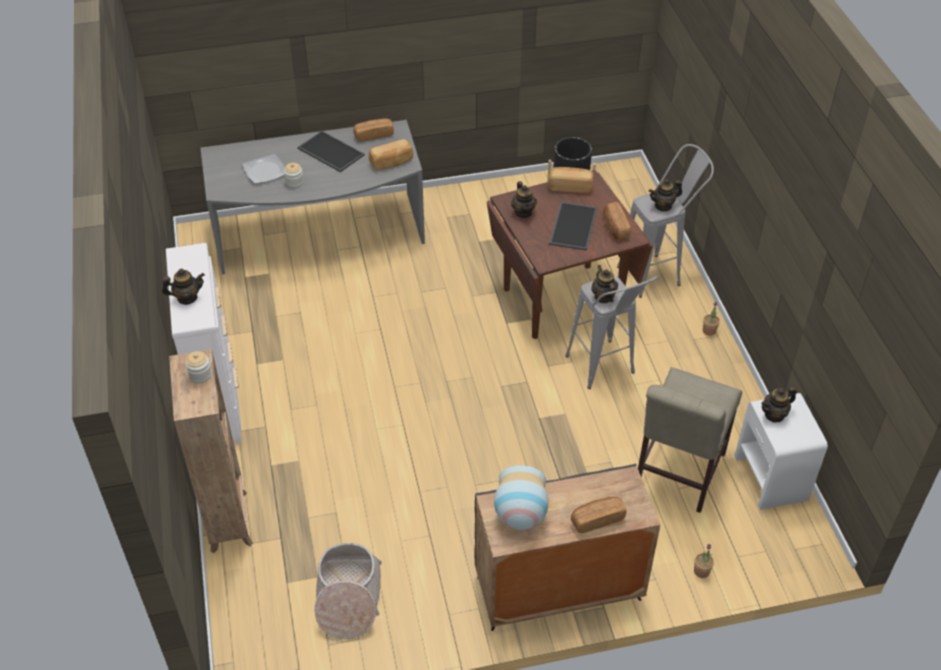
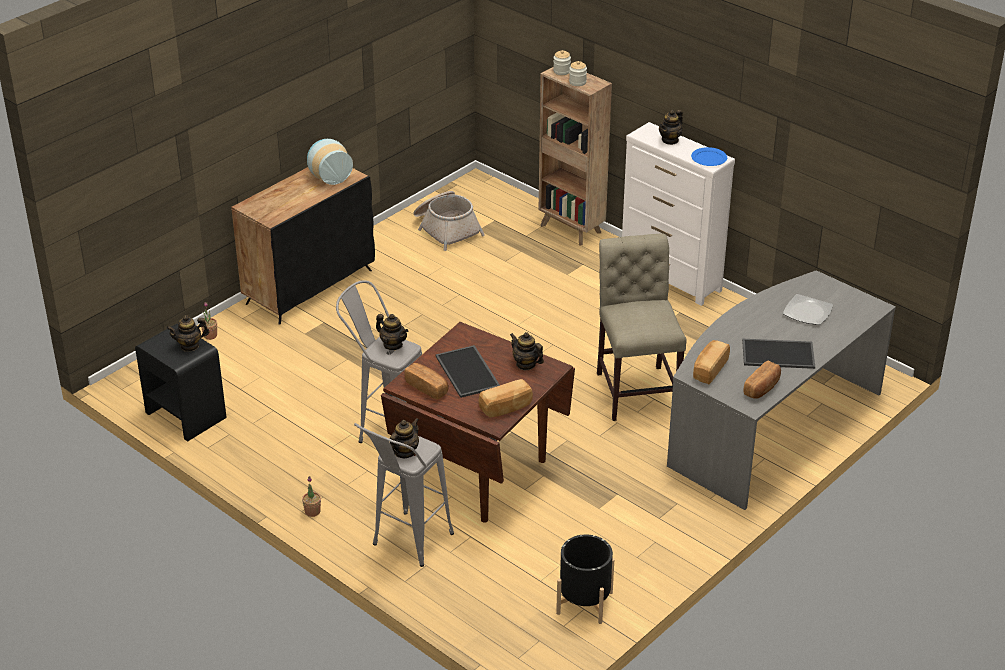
camera: 145 degrees right, 10 degrees down
(186, 258) = (709, 158): none -> blue plate
(294, 182) = (767, 314): jar -> jar (561, 71)
(597, 519) = (276, 193): bread -> none
(677, 475) = (267, 384): beige chair -> beige chair (636, 389)
(771, 478) = (185, 415): white nightstand -> black nightstand
(774, 415) = (190, 346): teapot -> teapot turned 135 degrees counterclockwise

